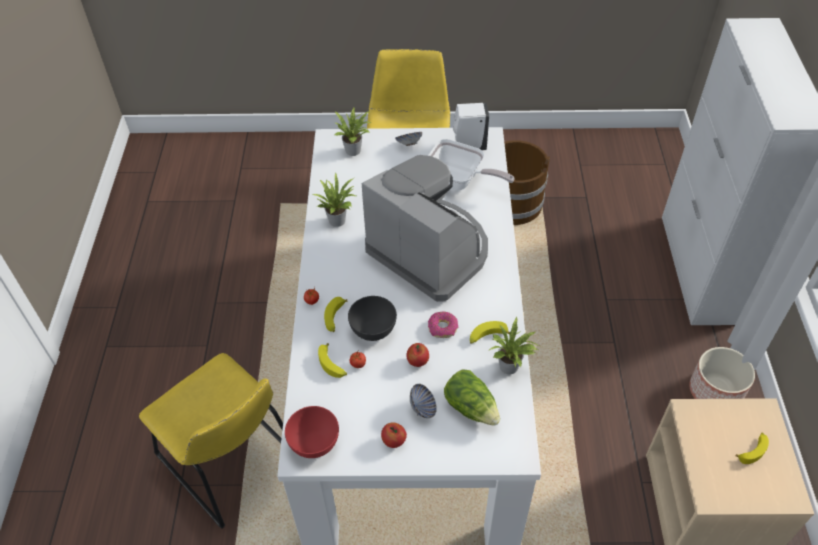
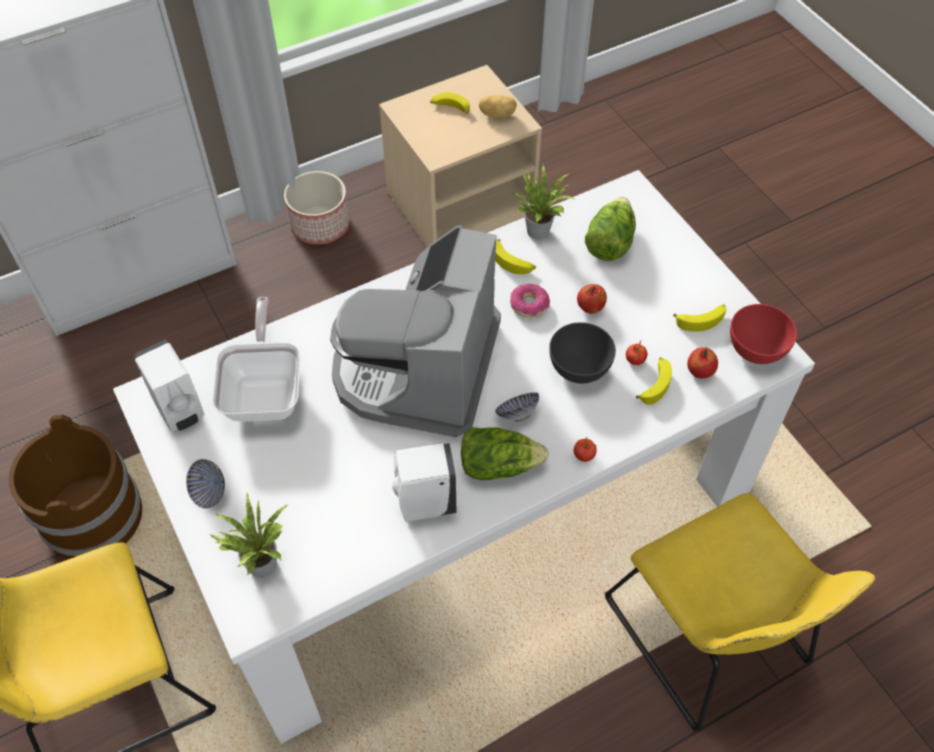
camera: 120 degrees left, 5 degrees up
(233, 462) = (710, 638): yellow chair -> yellow chair turned 135 degrees clockwise
(335, 318) = (590, 416): banana -> banana (701, 320)
(337, 259) = (498, 464): none -> lettuce
(338, 219) = (424, 504): potted plant -> white soap dispenser
(394, 441) = (697, 286): apple -> apple (699, 372)
(423, 408) = (642, 279): bowl -> bowl (516, 414)
(729, 485) = (497, 114): none -> potato

